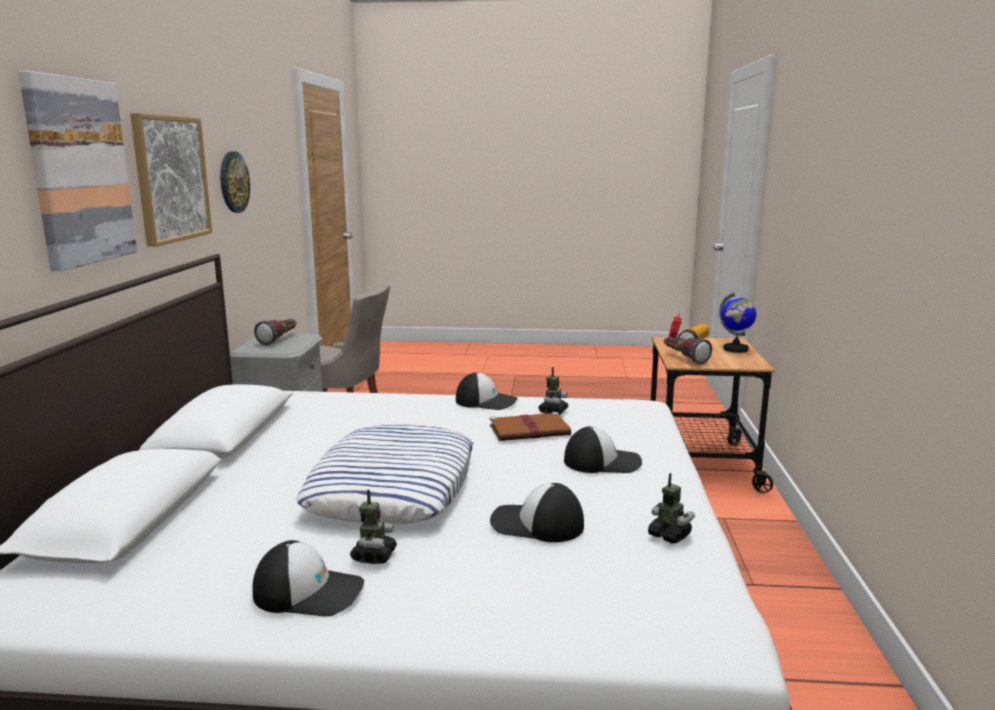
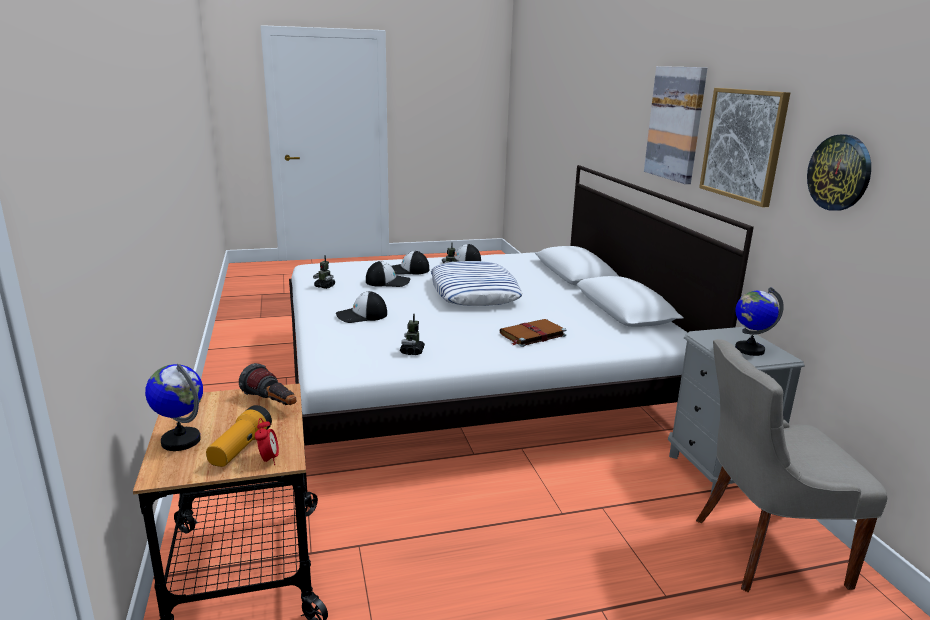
camera: 160 degrees right, 5 degrees up
(280, 340) = (749, 349): flashlight -> globe
(486, 401) = (478, 355): cap -> cap (408, 270)
(531, 430) = (420, 332): brown book -> brown book (532, 335)

